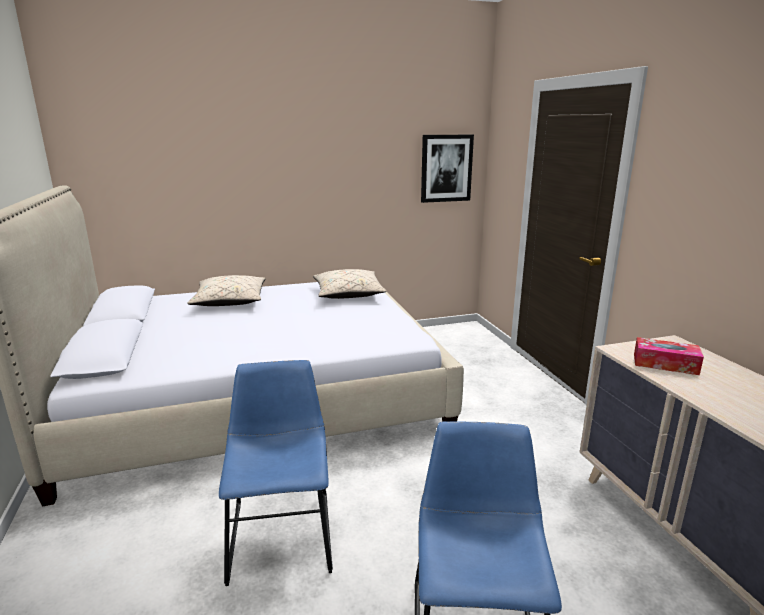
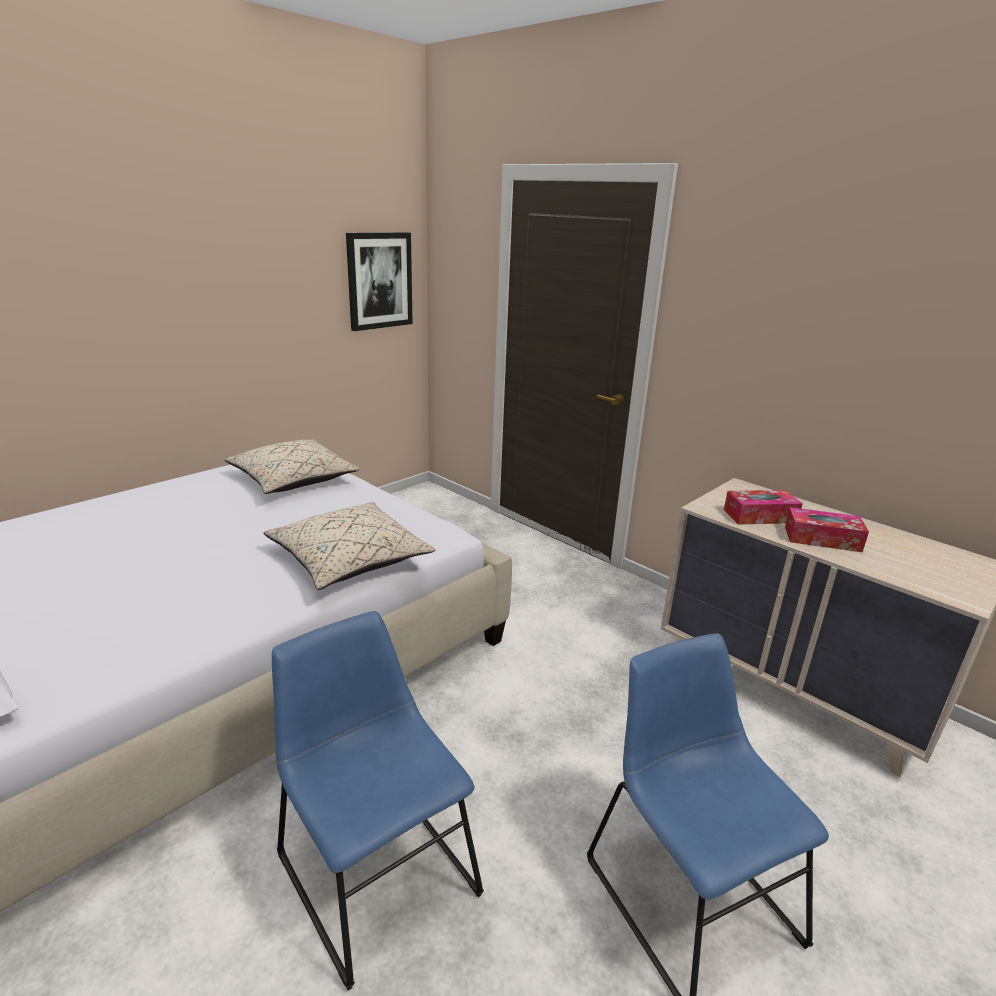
camera: 30 degrees left, 5 degrees up
(230, 301) = (101, 526): beige pillow -> beige pillow (349, 560)
(711, 390) = (822, 539): none -> tissue box

